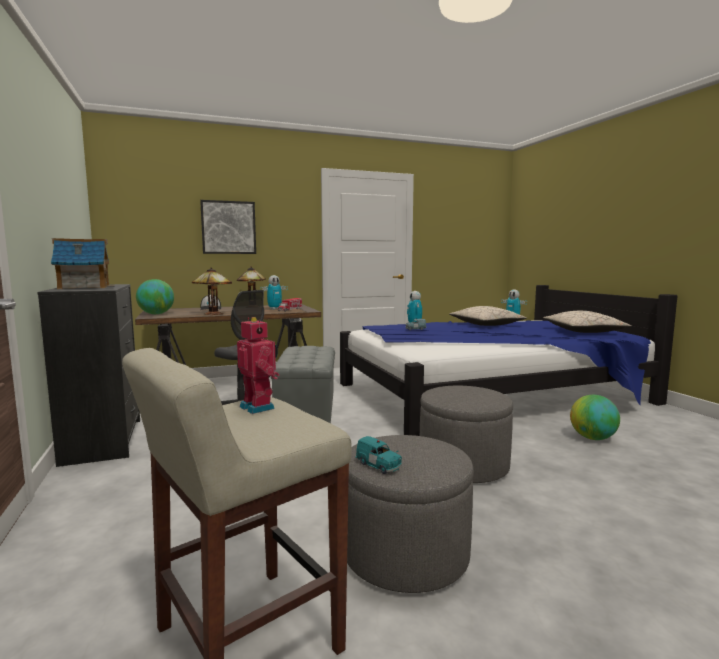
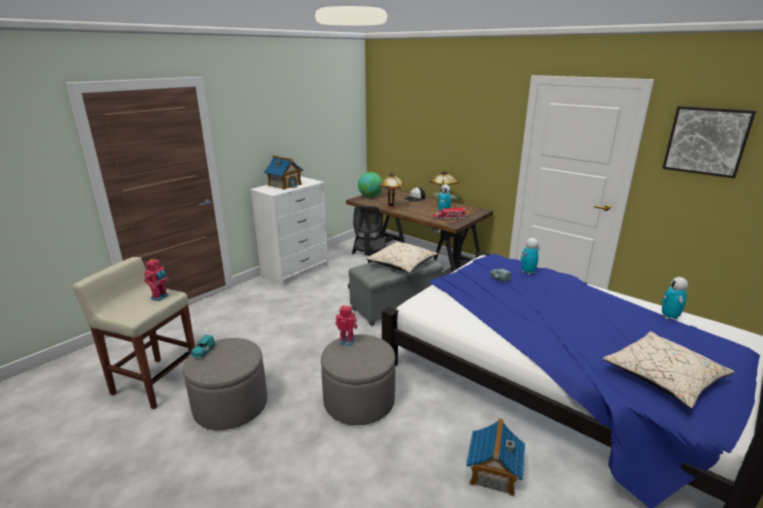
camera: 60 degrees right, 15 degrees up
(104, 441) = (295, 271): black dresser -> white dresser
(228, 227) = (444, 132): picture -> picture (706, 141)
(439, 394) = (347, 341): none -> toy robot
(486, 325) = (602, 306): beige pillow -> beige pillow (402, 264)
(592, 438) = (493, 473): globe -> toy house

